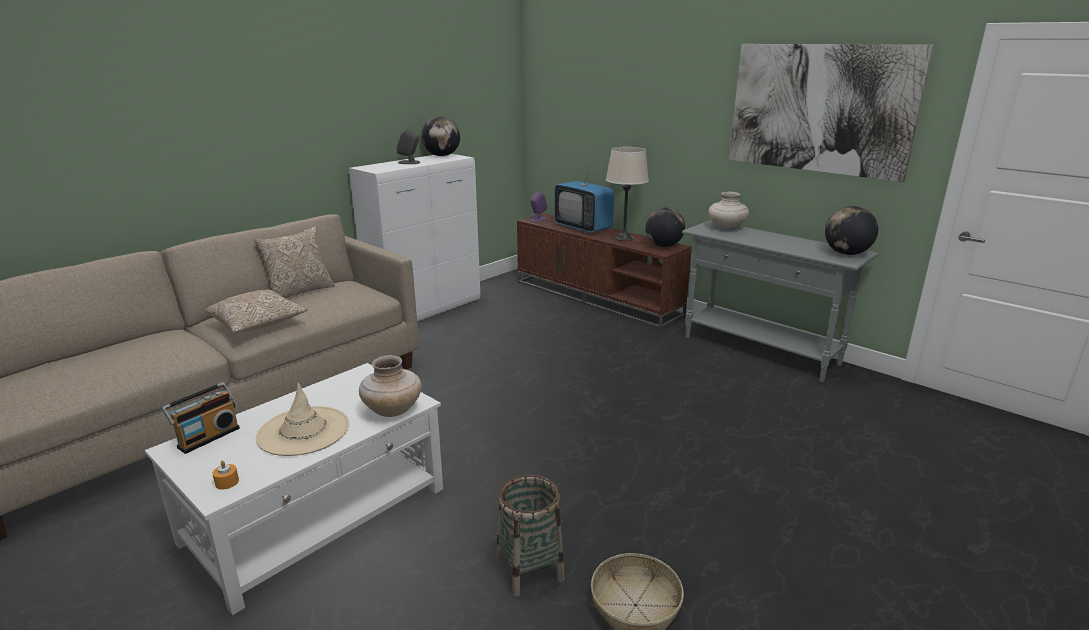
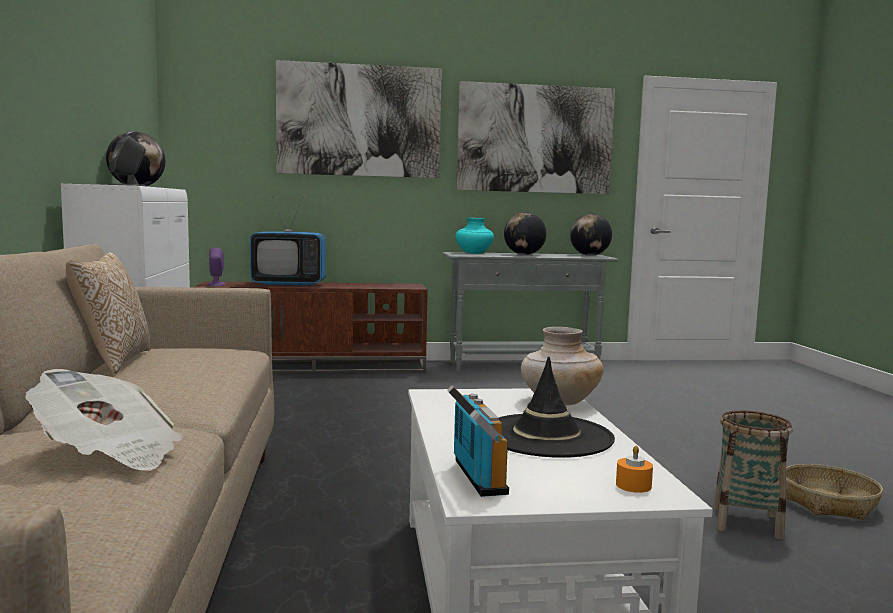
camera: 50 degrees left, 15 degrees down
(137, 360) = (110, 454): none -> newspaper
(258, 324) = (171, 389): pillow -> none
(303, 431) = (546, 436): beige hat -> black hat
(624, 238) = (352, 285): beige table lamp -> none
(652, 86) = (359, 121): none -> picture
(663, 246) = (402, 285): globe -> globe (524, 254)
(726, 228) = (474, 253): beige vase -> turquoise vase

